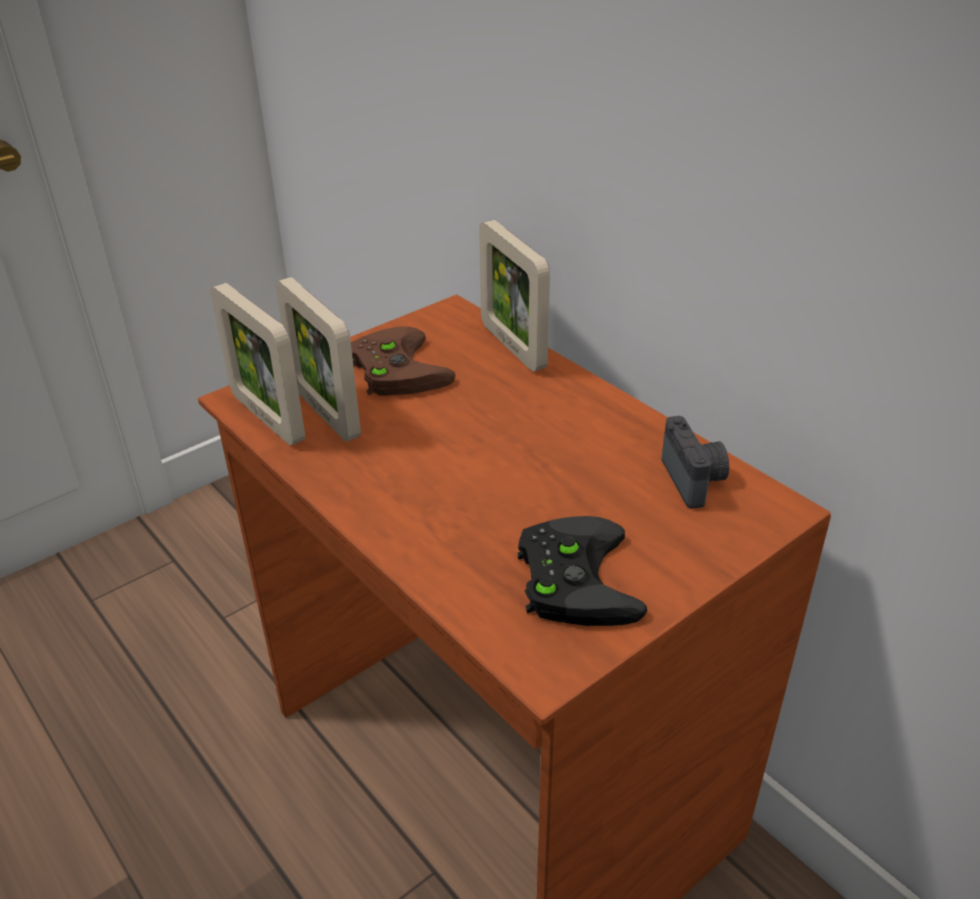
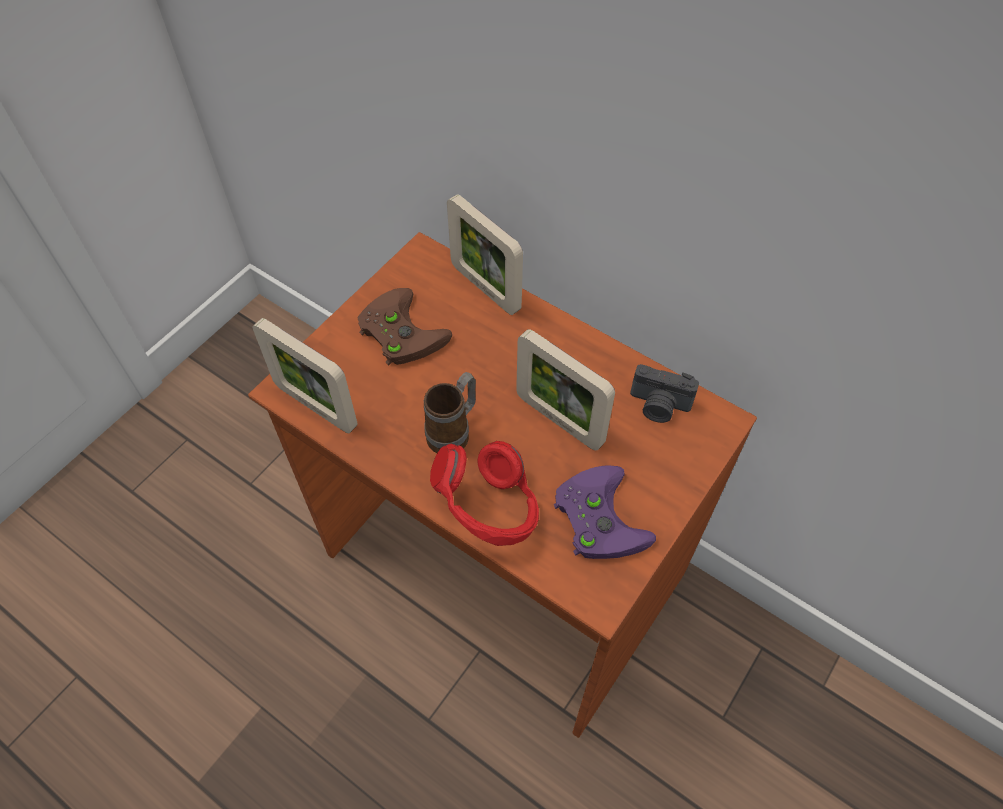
camera: 15 degrees left, 20 degrees up
(325, 412) = (360, 391): picture frame -> picture frame (559, 420)
(419, 464) = (454, 432): none -> mug
(430, 547) = (489, 511): none -> red headphones
(571, 576) = (596, 516): black game controller -> purple game controller
(694, 480) = (658, 406): camera -> camera turned 135 degrees clockwise

